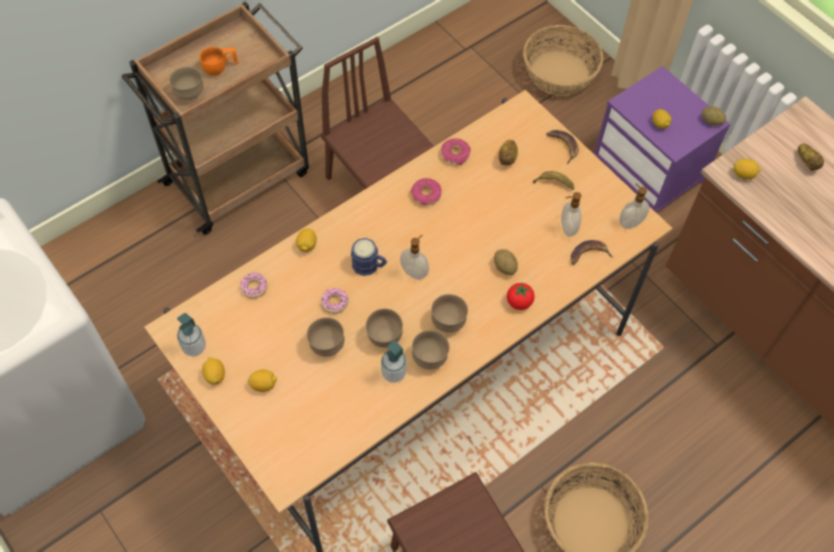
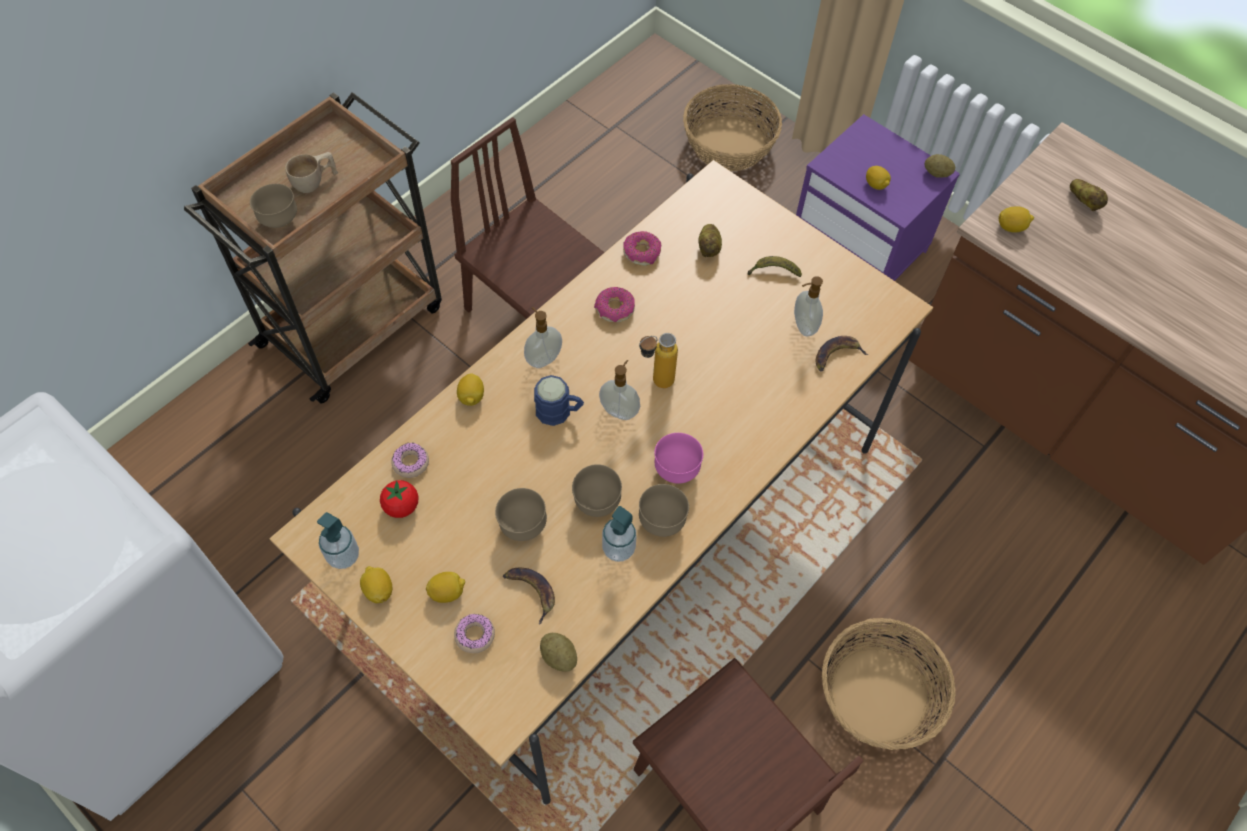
camera: 10 degrees left, 0 degrees up
(220, 68) = (315, 182): orange cup -> beige cup
(334, 303) = (522, 467): donut -> donut (475, 635)
(445, 255) = (655, 383): none -> bottle
(448, 322) = (676, 470): brown bowl -> pink bowl
(504, 267) = (734, 387): potato -> potato (559, 657)
(519, 302) = (762, 430): tomato -> tomato (401, 506)
(562, 146) = (775, 223): banana -> banana (530, 591)
(630, 222) = (879, 307): soap dispenser -> soap dispenser (543, 358)

